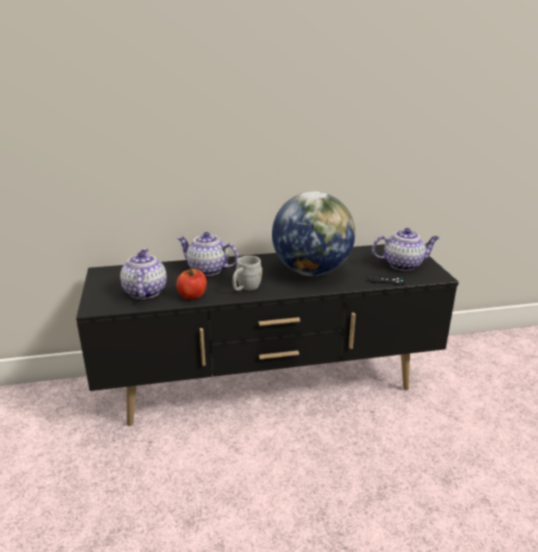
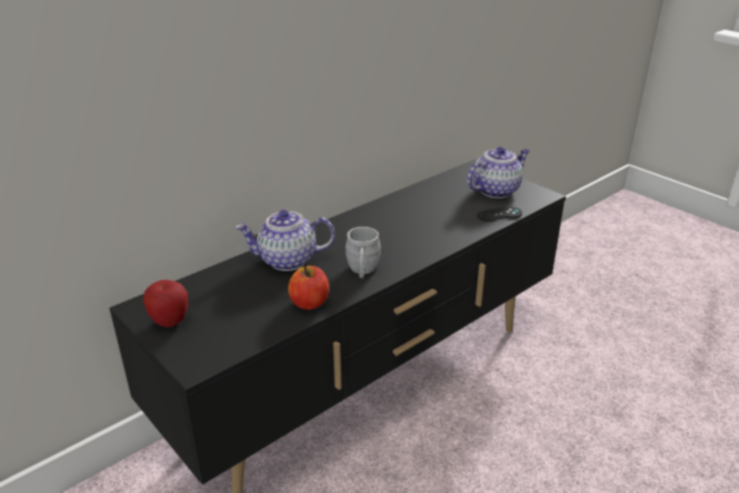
camera: 30 degrees left, 5 degrees up
(107, 283) = (170, 322): none -> apple
(144, 292) = (239, 318): teapot -> none
(311, 271) = (412, 226): globe -> none

